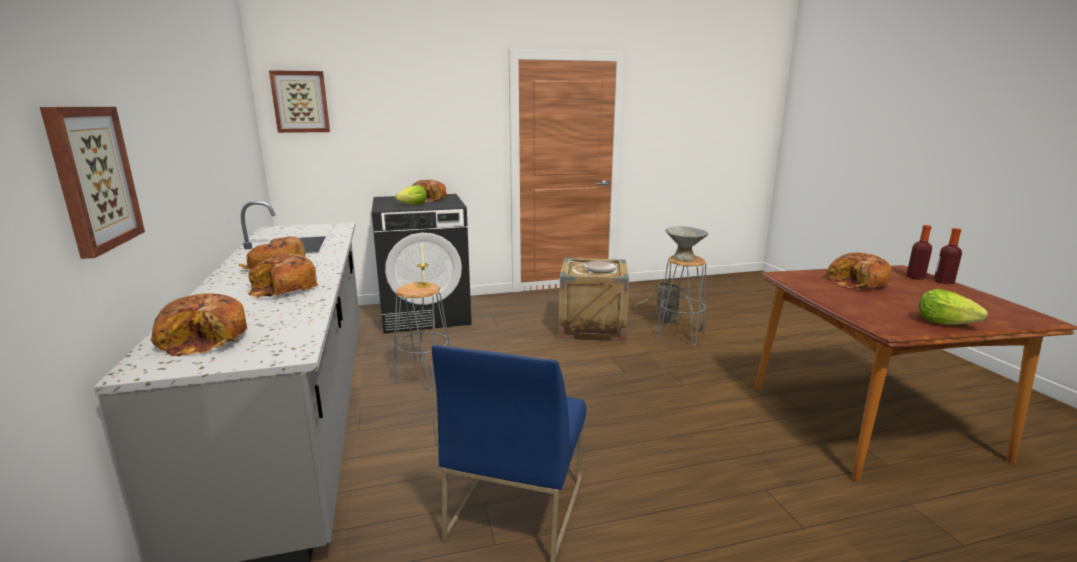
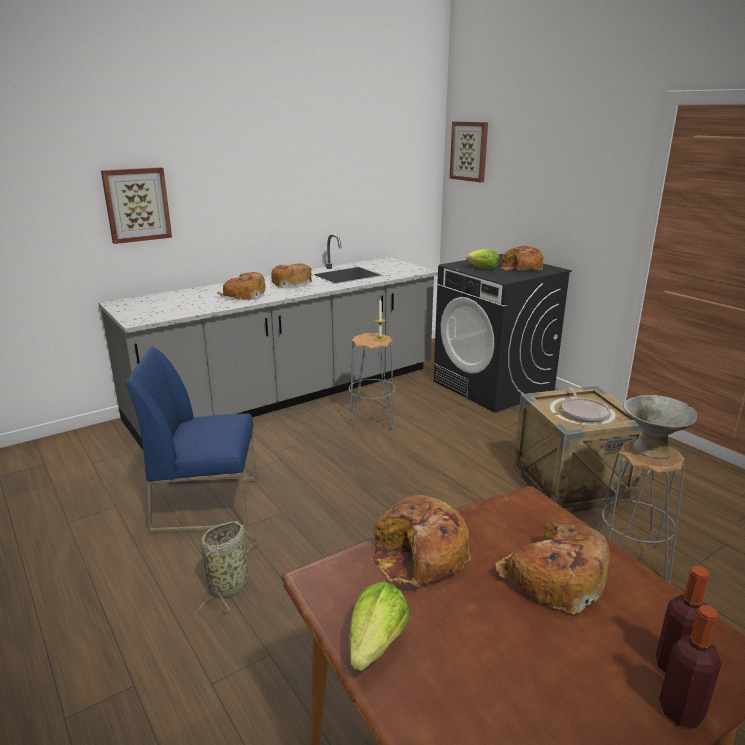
camera: 70 degrees right, 5 degrees up
(206, 339) = (155, 302): bread -> bread (419, 556)
(665, 318) = (678, 541): basket -> basket (230, 584)

